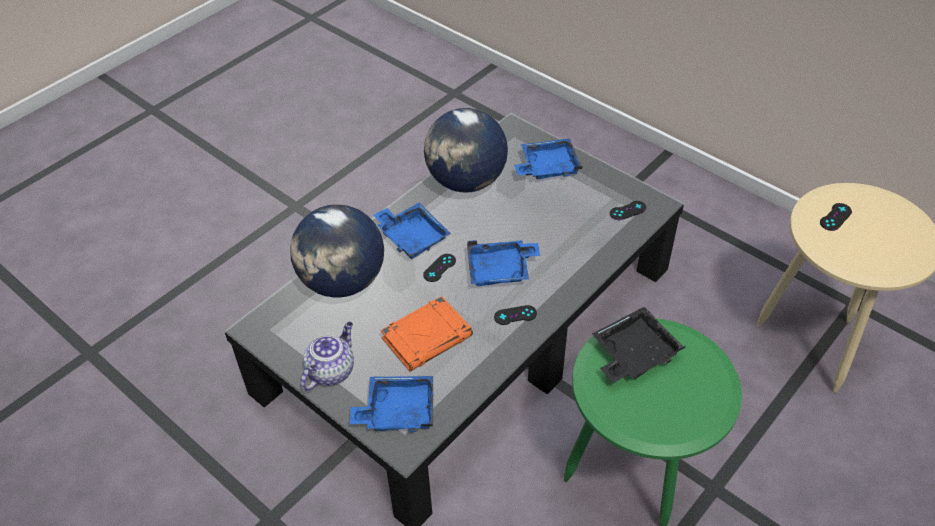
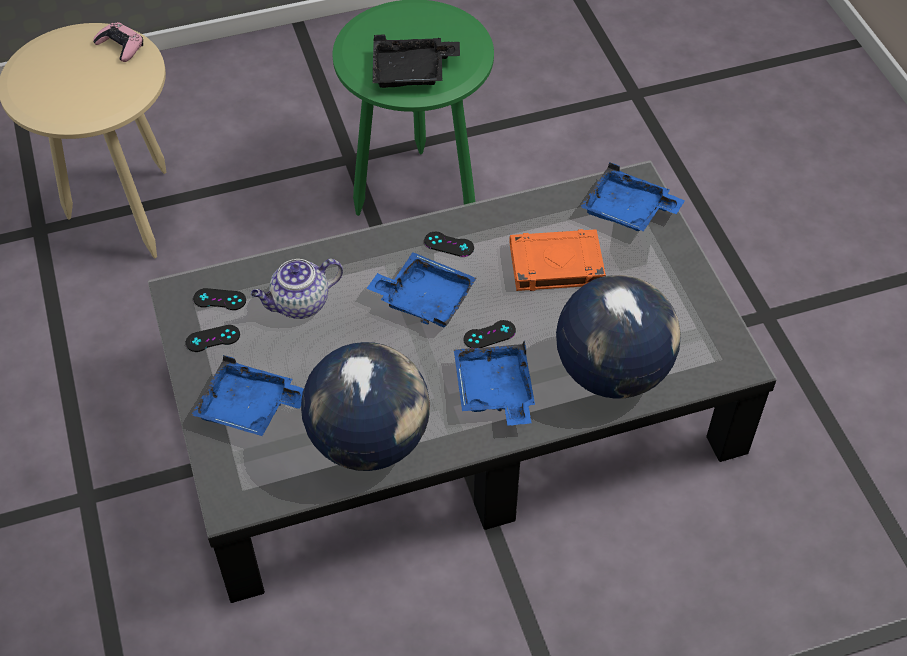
camera: 150 degrees left, 5 degrees up
(331, 370) = (674, 277): teapot -> teapot (299, 304)
(835, 217) = (90, 95): black game controller -> black game controller (213, 338)
(873, 263) = (120, 46): none -> pink game controller

